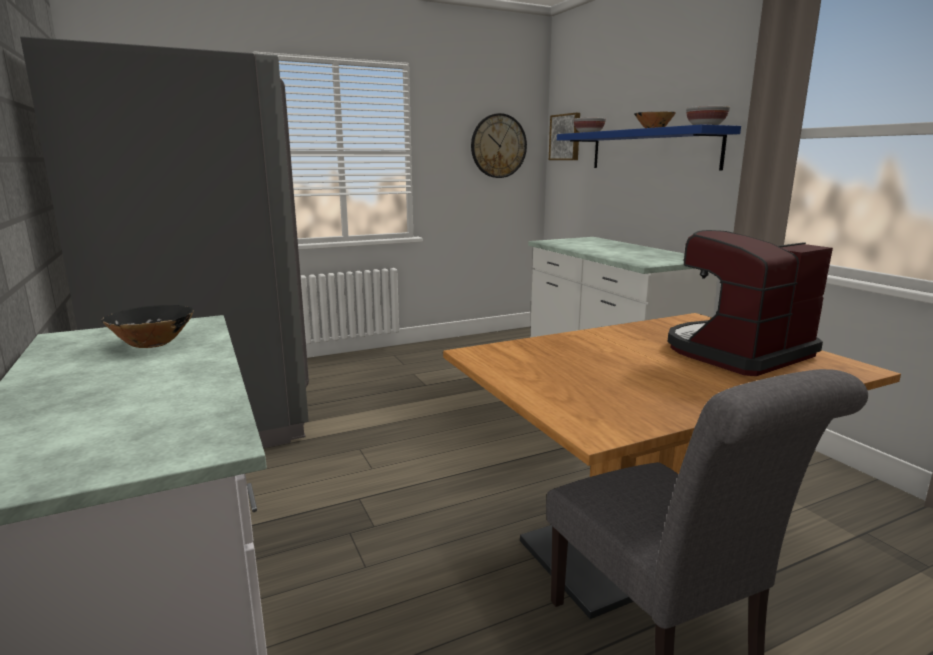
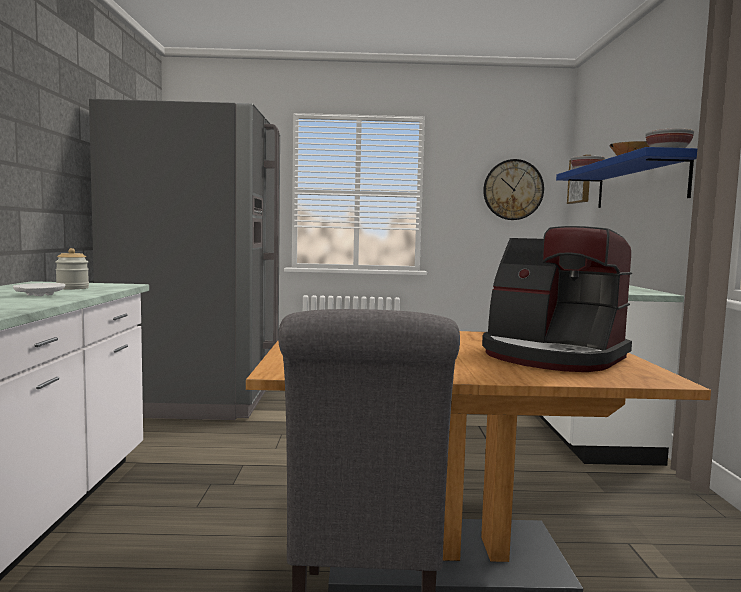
camera: 25 degrees right, 10 degrees down
(153, 344) = (72, 288): black bowl -> jar
(154, 372) = (39, 295): none -> white plate
(737, 352) = (551, 356): coffee machine -> coffee machine turned 135 degrees counterclockwise

